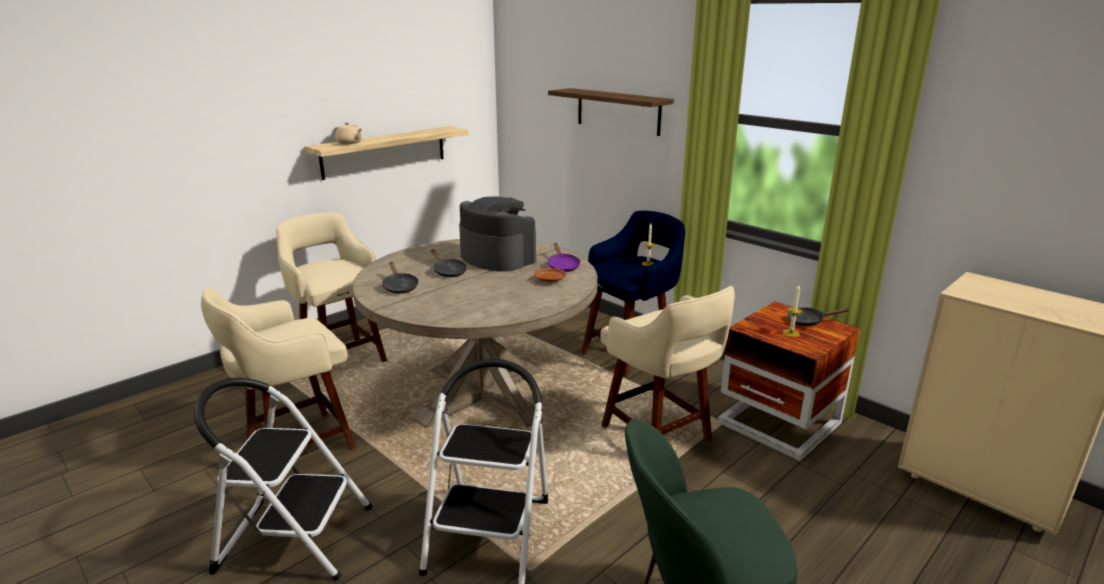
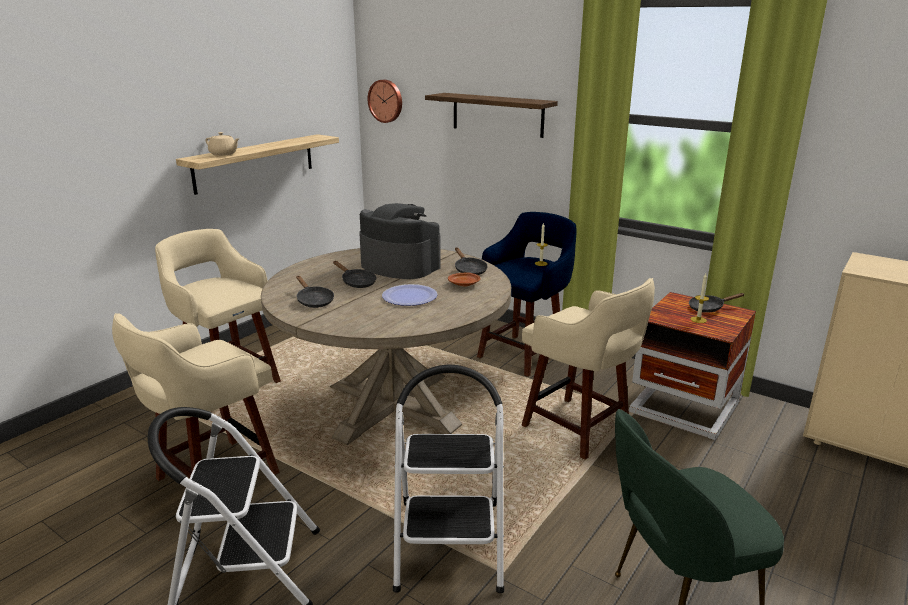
camera: 10 degrees left, 0 degrees up
(491, 289) = (410, 296): none -> plate
(519, 95) = (386, 101): none -> wall clock
(562, 266) = (469, 270): purple frying pan -> black frying pan

